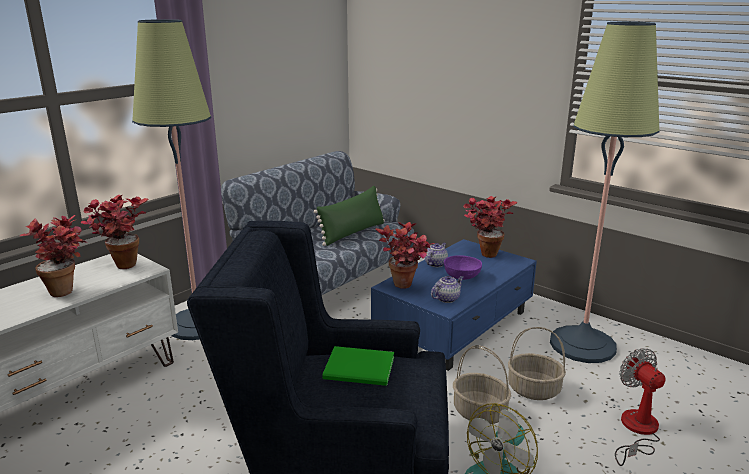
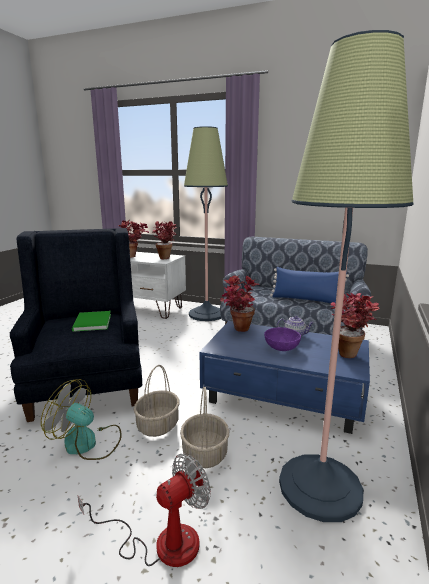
camera: 70 degrees right, 5 degrees down
(353, 233) = (306, 300): green pillow -> blue pillow
(447, 298) = (233, 346): teapot -> none

